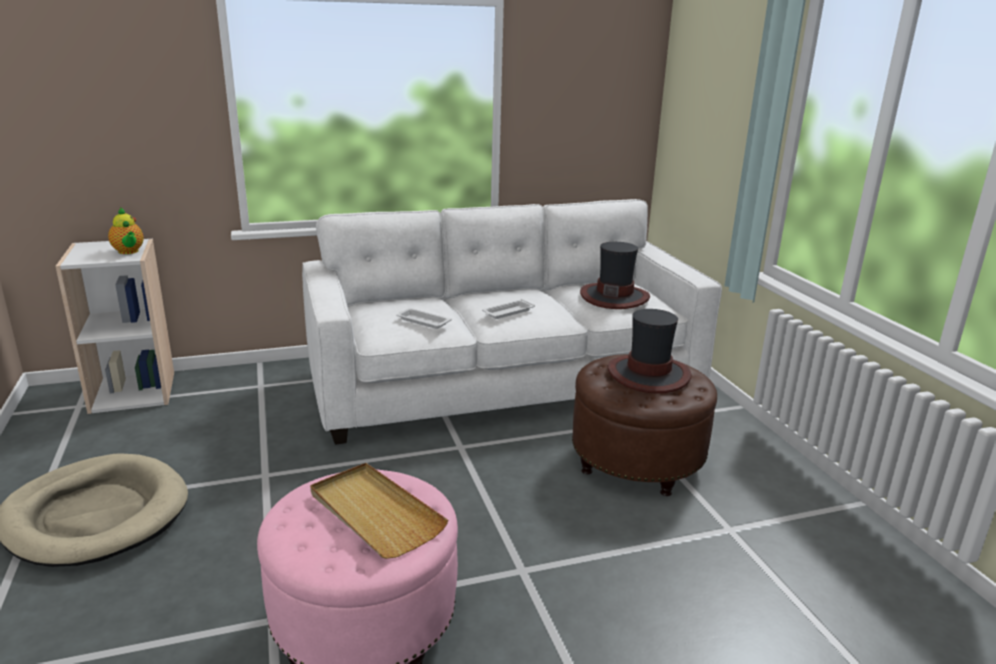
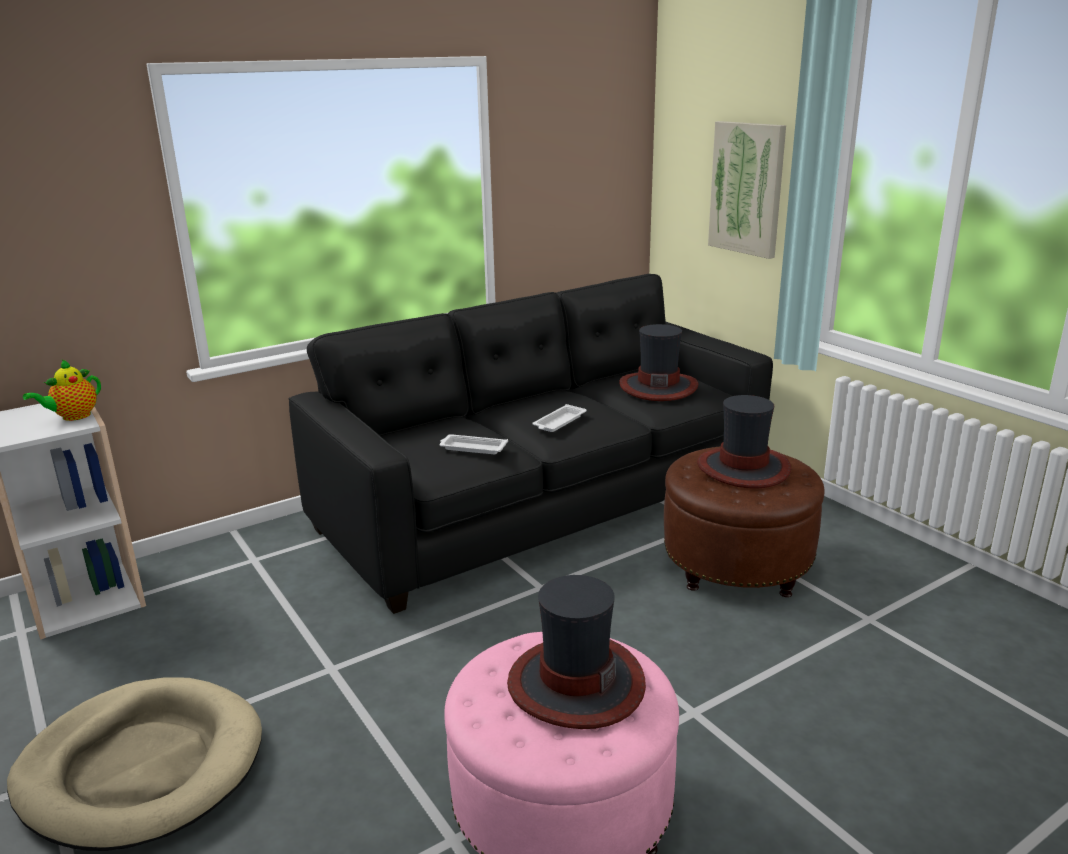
camera: 15 degrees left, 0 degrees up
(129, 252) = (73, 417): teapot -> teapot turned 90 degrees clockwise
(374, 513) = (575, 683): beige tray -> hat
(505, 383) = (544, 504): white sofa -> black sofa
(724, 129) = (747, 188): none -> picture

